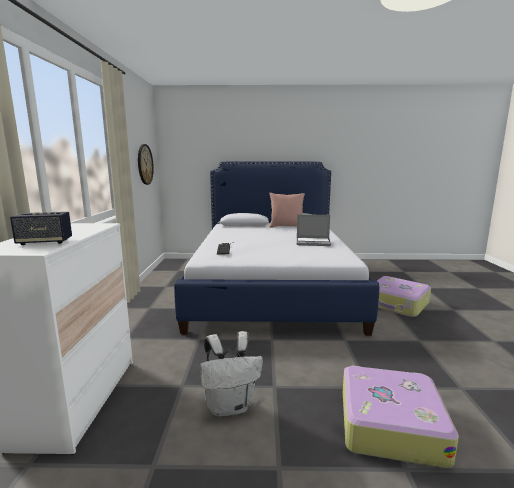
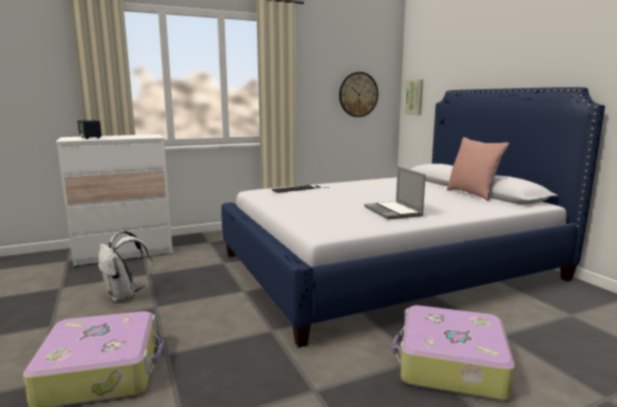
camera: 65 degrees right, 0 degrees up
(177, 166) = (415, 97): none -> picture

